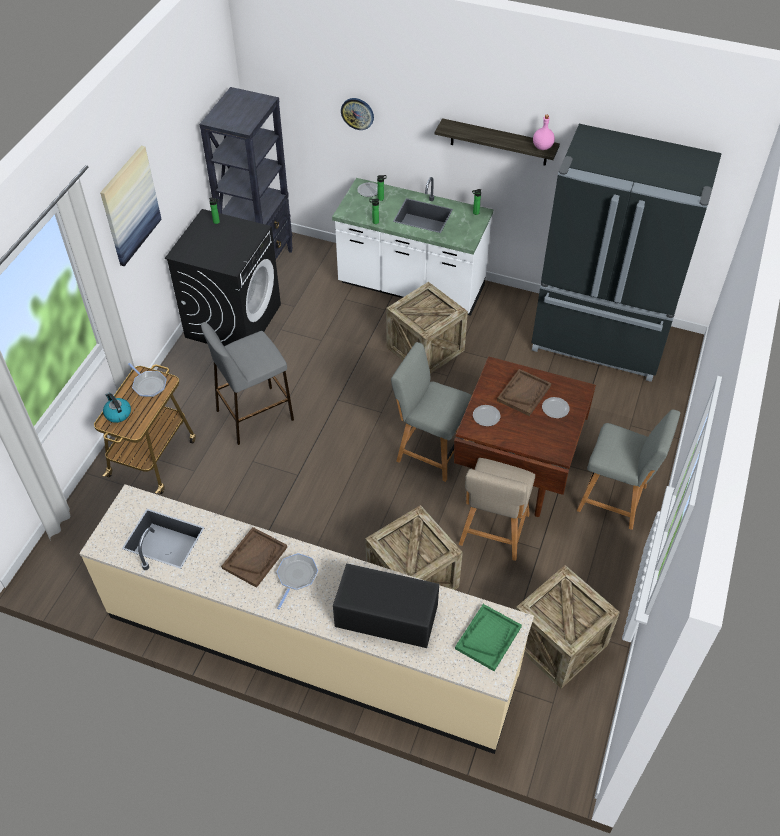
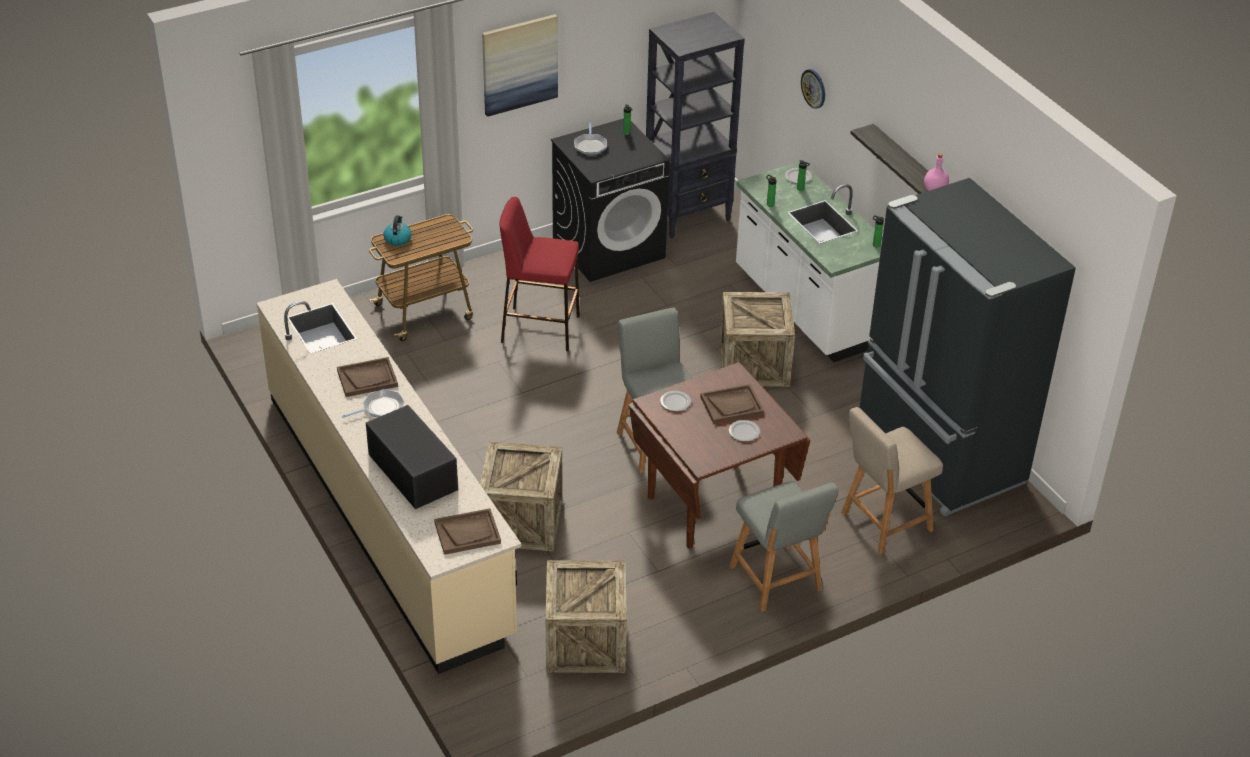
camera: 40 degrees right, 10 degrees down
(148, 385) = (444, 232): frying pan -> frying pan (590, 145)
(254, 415) = (539, 329): grey stool -> red stool
(488, 637) = (467, 533): green tray -> brown tray
(493, 532) = (632, 534): beige chair -> beige chair (883, 523)

